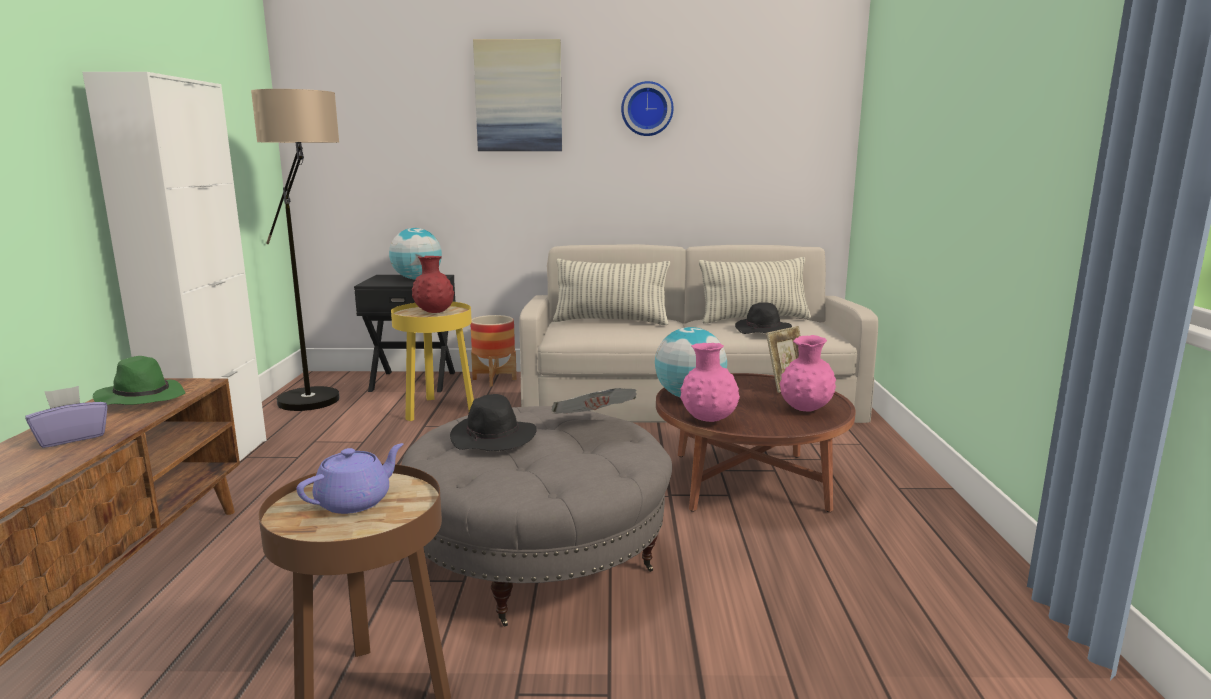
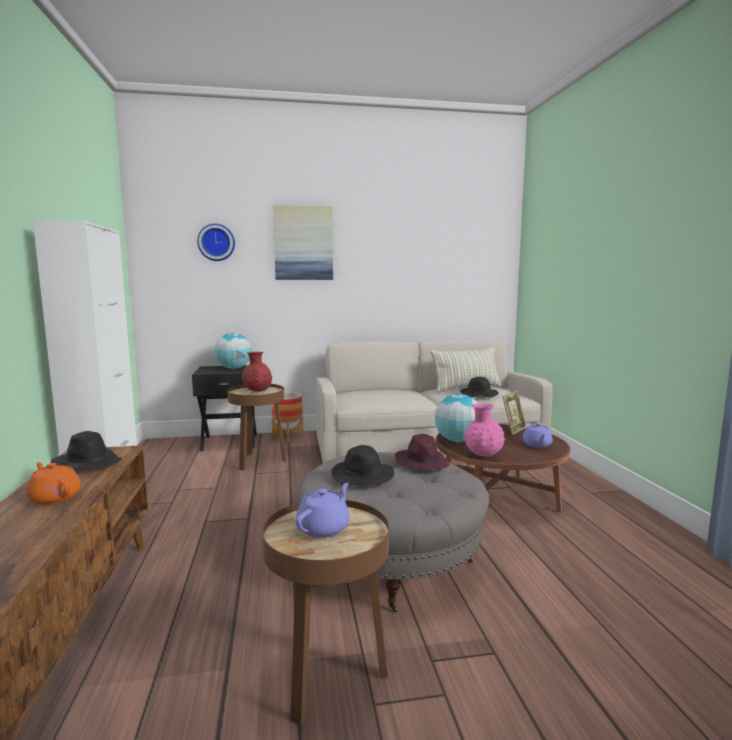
camera: 10 degrees left, 5 degrees down
(71, 438) = (54, 497): purple tissue box -> orange teapot
(141, 399) = (87, 464): green hat -> black hat
(318, 407) = (167, 464): floor lamp -> none
(437, 409) = (259, 460): yellow side table -> brown side table
(593, 425) = (421, 463): newspaper -> purple hat
(611, 321) = (376, 393): pillow -> none
(647, 109) = (388, 252): wall clock -> wall clock (216, 242)
(805, 410) = (537, 445): pink vase -> purple teapot

